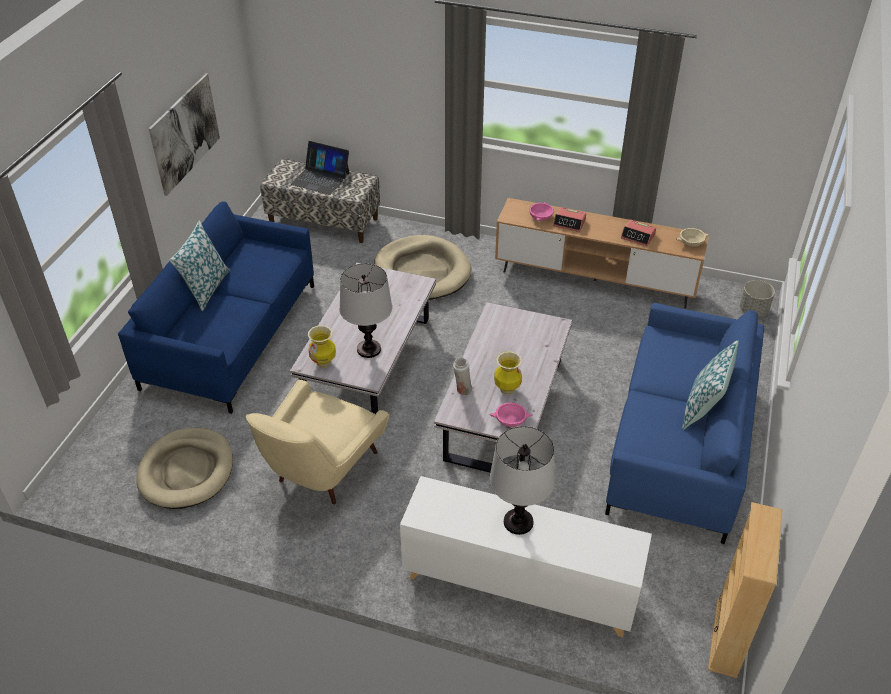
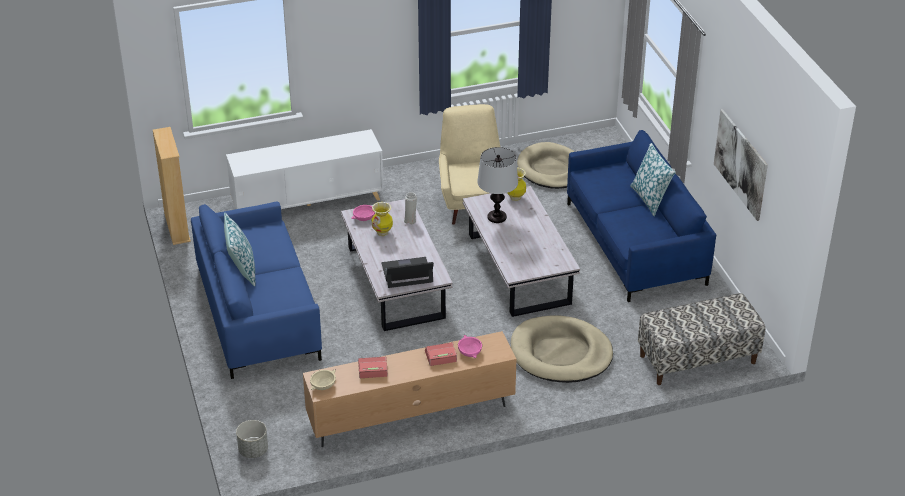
camera: 145 degrees right, 5 degrees down
(320, 178) = (703, 320): laptop -> laptop (407, 273)
(518, 522) = (310, 153): table lamp -> none

